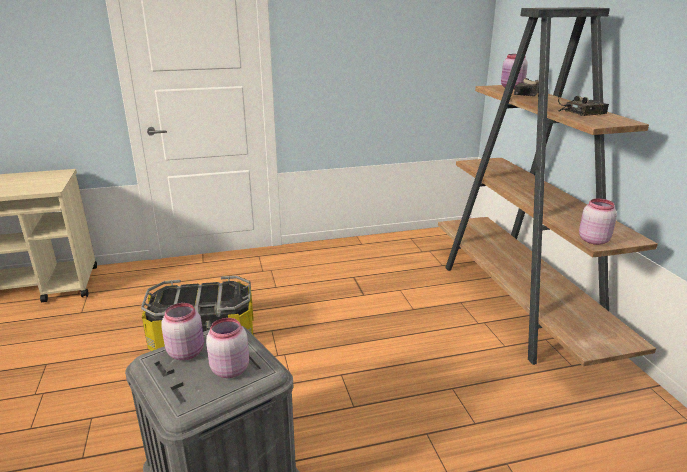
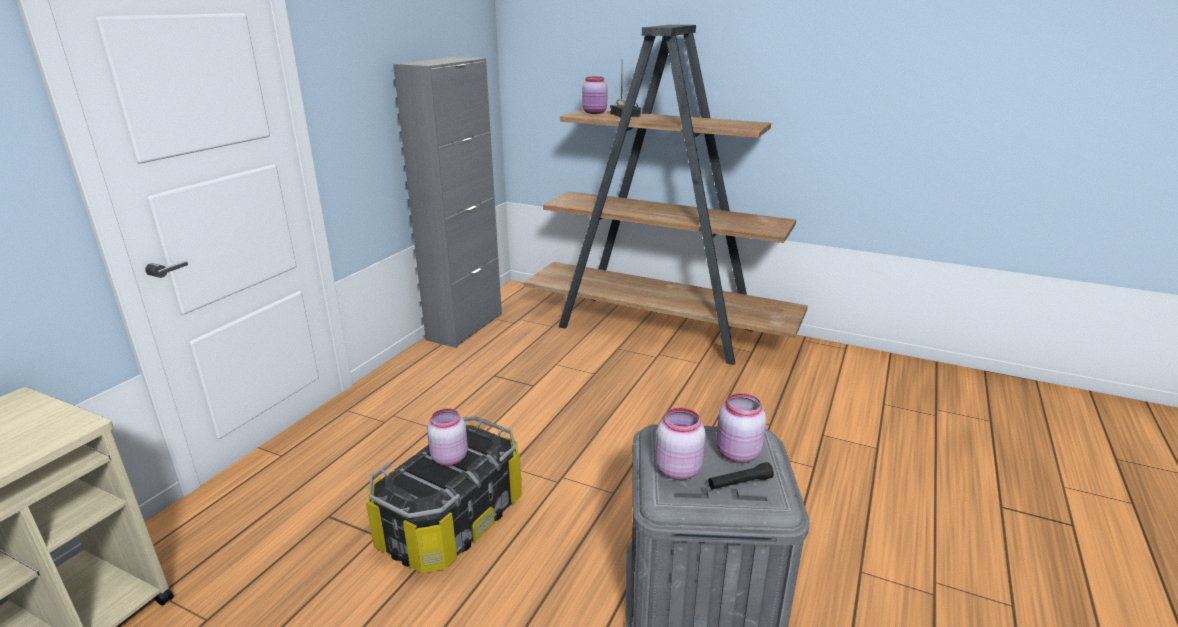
camera: 50 degrees left, 0 degrees up
(191, 383) = (739, 483): none -> black flashlight
(388, 240) = (465, 327): none -> grey cabinet
(582, 112) = (712, 122): radio -> none
(592, 240) = (767, 230): pink jar -> pink jar (448, 457)

